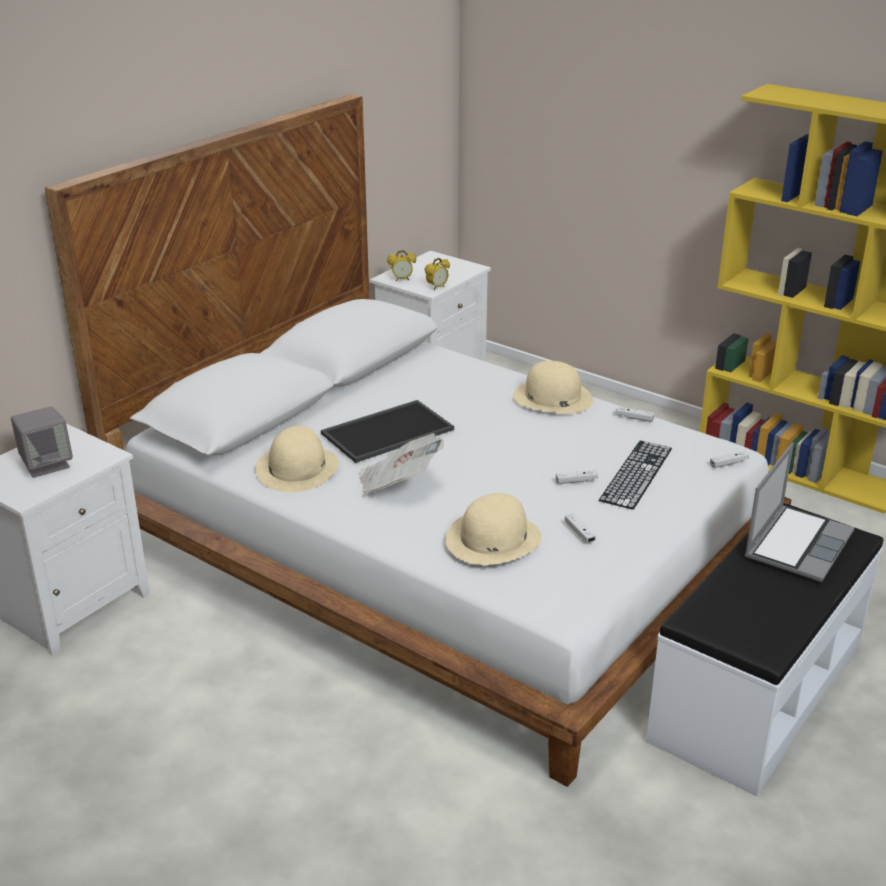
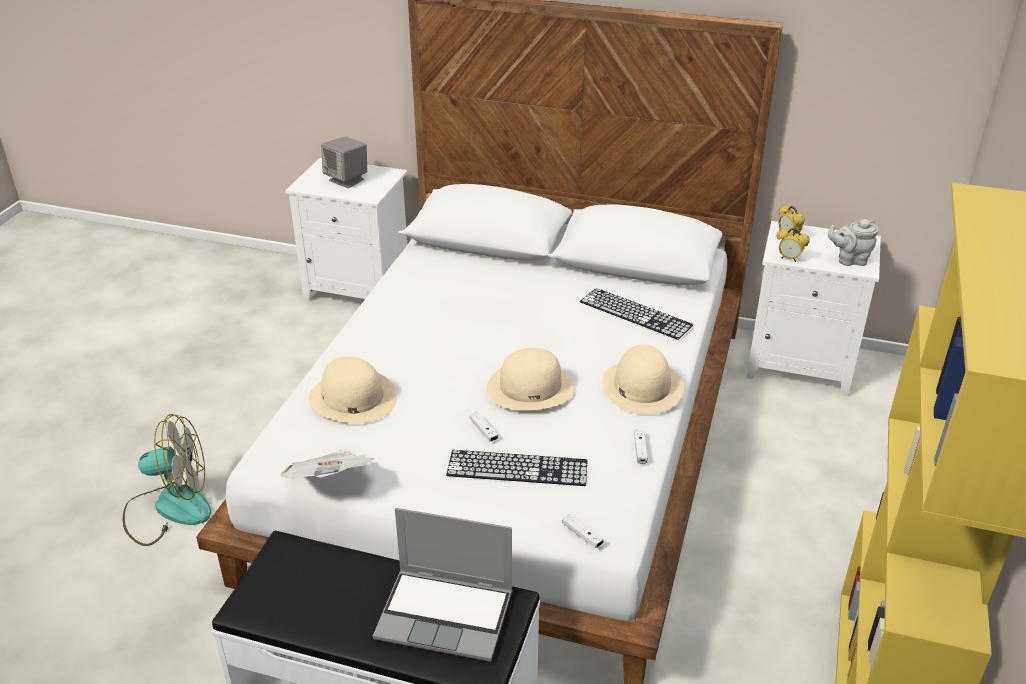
camera: 70 degrees right, 5 degrees up
(297, 468) = (428, 282): beige hat -> beige hat (530, 387)
(387, 430) = (511, 307): tray -> none
(398, 483) = (427, 333): newspaper -> newspaper (330, 482)
(413, 825) = (169, 508): none -> fan
(441, 377) = (635, 313): none -> keyboard
(457, 269) = (849, 260): none -> grey teapot
(579, 533) = (389, 448): white game controller -> none

